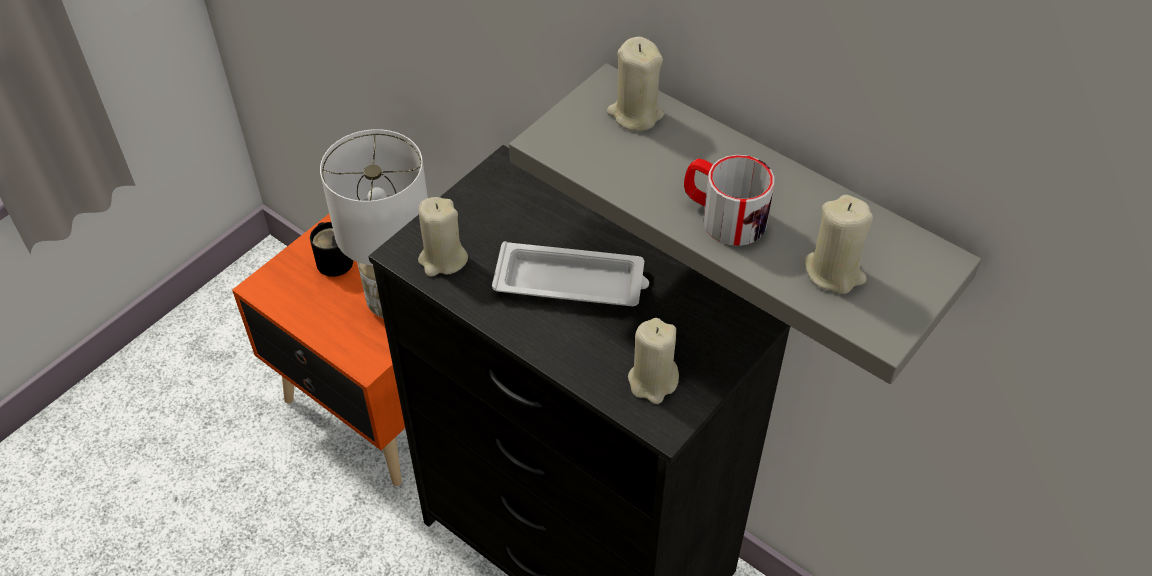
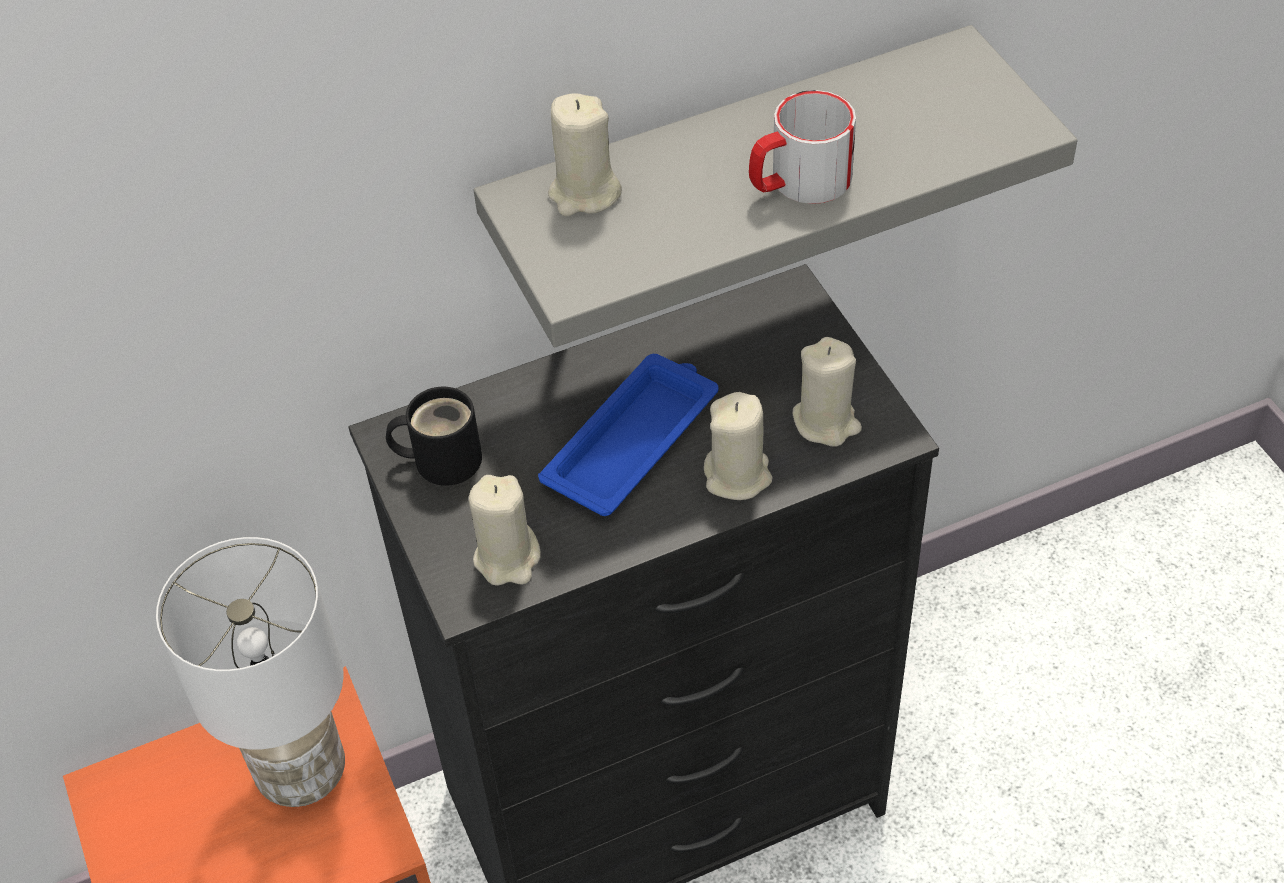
camera: 60 degrees left, 0 degrees up
(335, 259) = (167, 825): black mug -> black mug (442, 458)
(572, 282) = (633, 440): white tray -> blue tray
(834, 272) = (930, 130): beige candle -> beige candle (738, 476)

